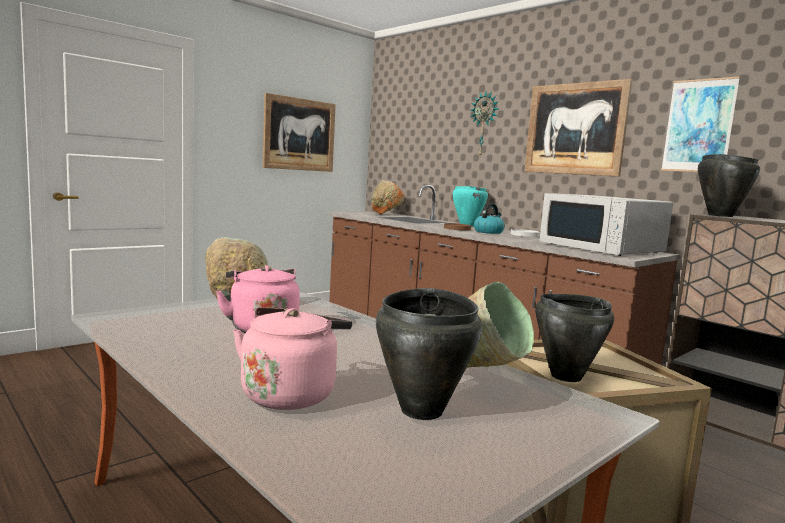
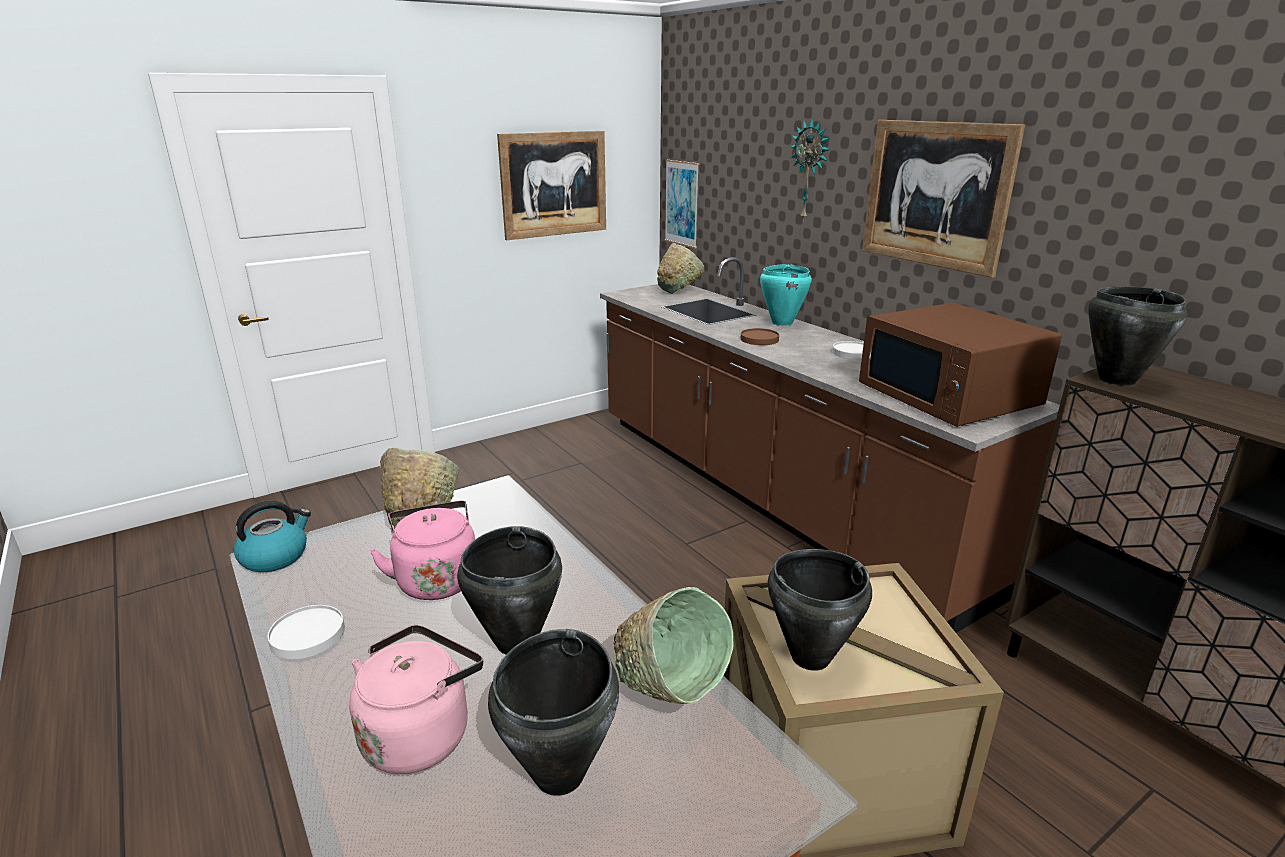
camera: 10 degrees right, 15 degrees up
(163, 350) = (308, 635): none -> white plate
(345, 354) = (515, 642): none -> black cooking pot
(385, 214) = (678, 291): orange bowl -> green bowl
(488, 232) = (801, 347): kettle -> kettle (275, 556)
(602, 248) = (949, 396): white microwave -> brown microwave
(698, 126) = (1118, 214): picture -> picture (681, 203)

